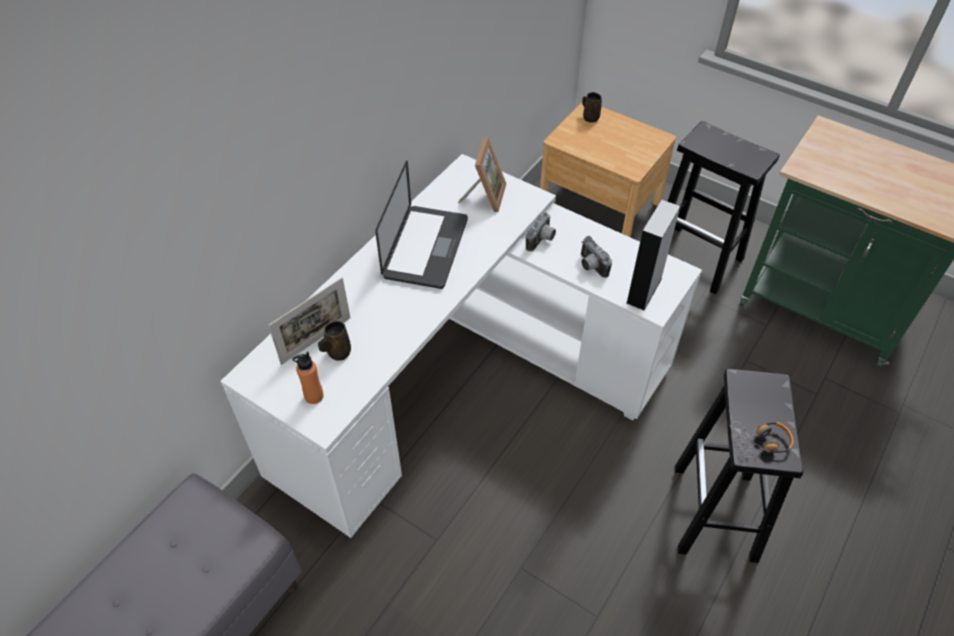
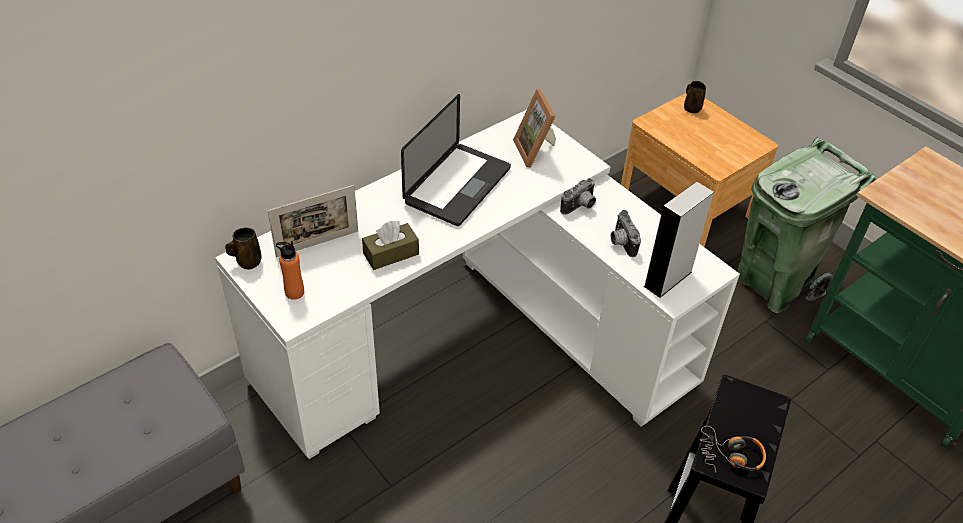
camera: 15 degrees right, 5 degrees down
(338, 352) = (333, 259): brown mug -> brown mug (247, 262)
(390, 332) = (391, 254): none -> brown tissue box
(484, 196) = (537, 151): picture frame -> picture frame turned 135 degrees clockwise
(697, 259) = (773, 283): black stool -> green trash can

